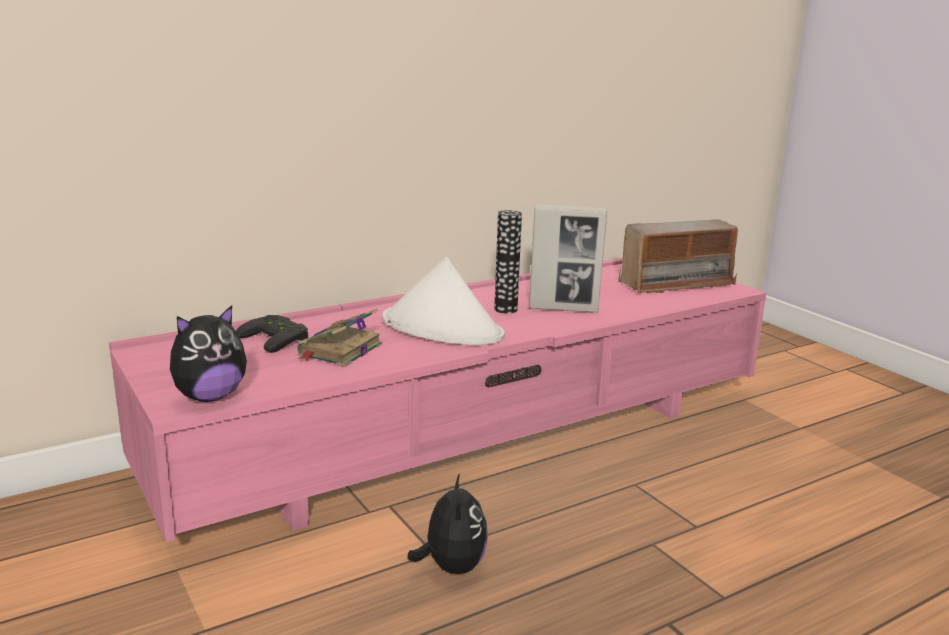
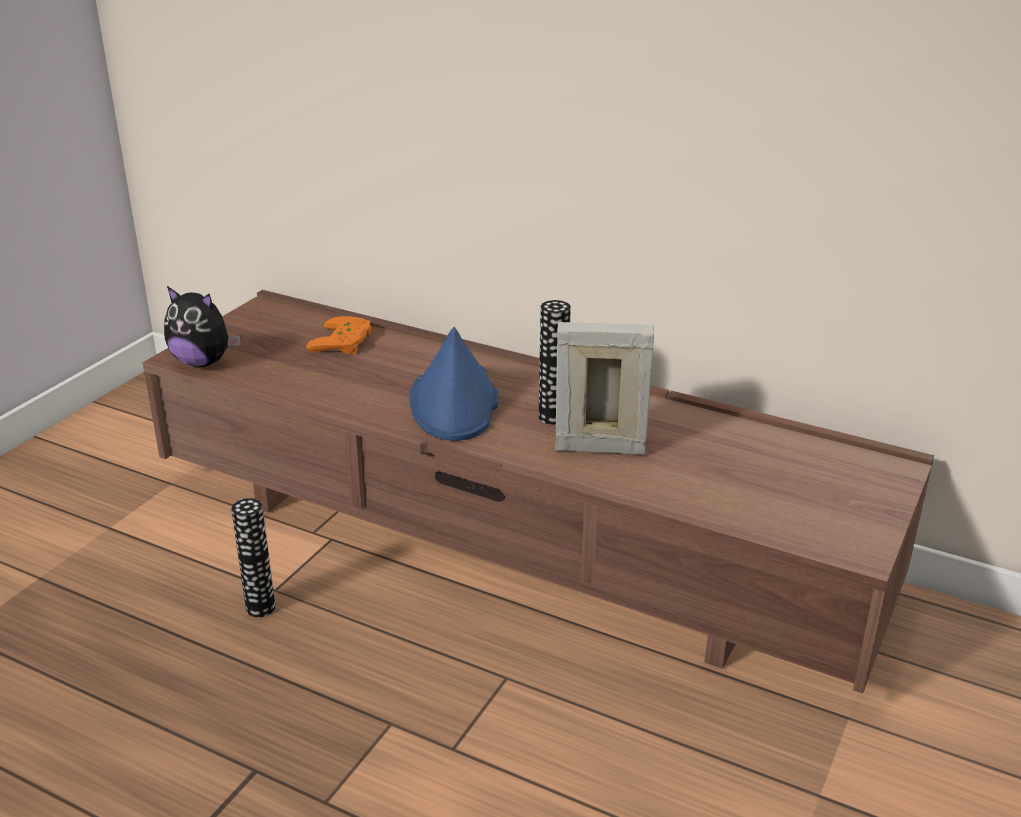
camera: 60 degrees right, 10 degrees up
(278, 338) = (345, 342): black game controller -> orange game controller
(339, 350) = (345, 375): book -> none
(443, 328) = (454, 402): white hat -> blue hat
(451, 566) = (260, 607): plush toy -> vase
(470, 432) = (511, 532): pink tv stand -> brown tv stand
(563, 309) = (599, 448): picture frame -> picture frame turned 120 degrees clockwise
(676, 284) = (808, 500): radio -> none

